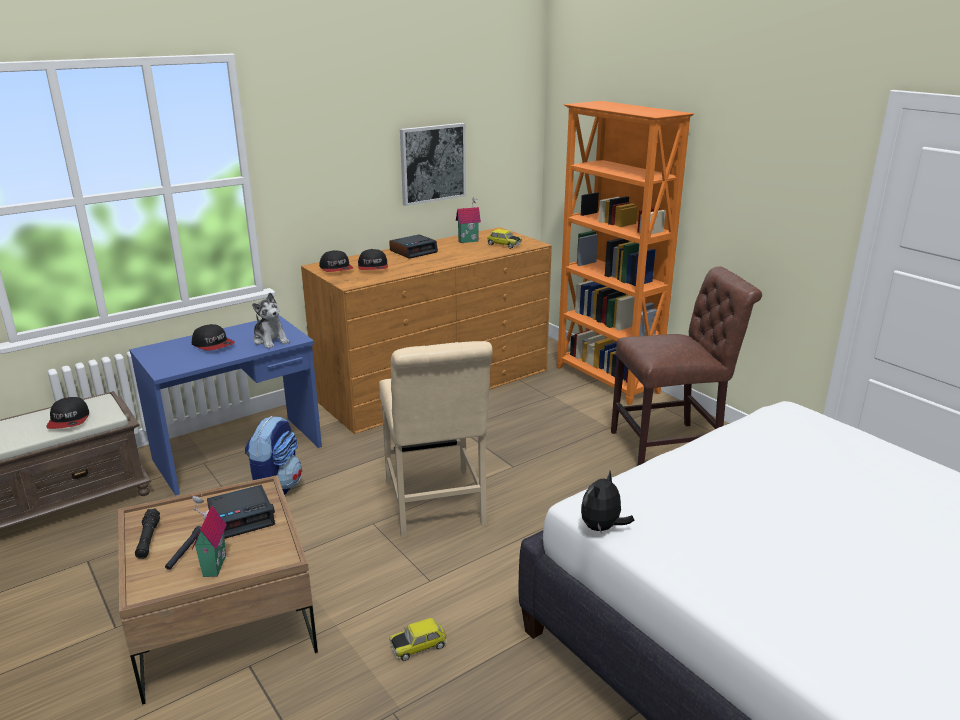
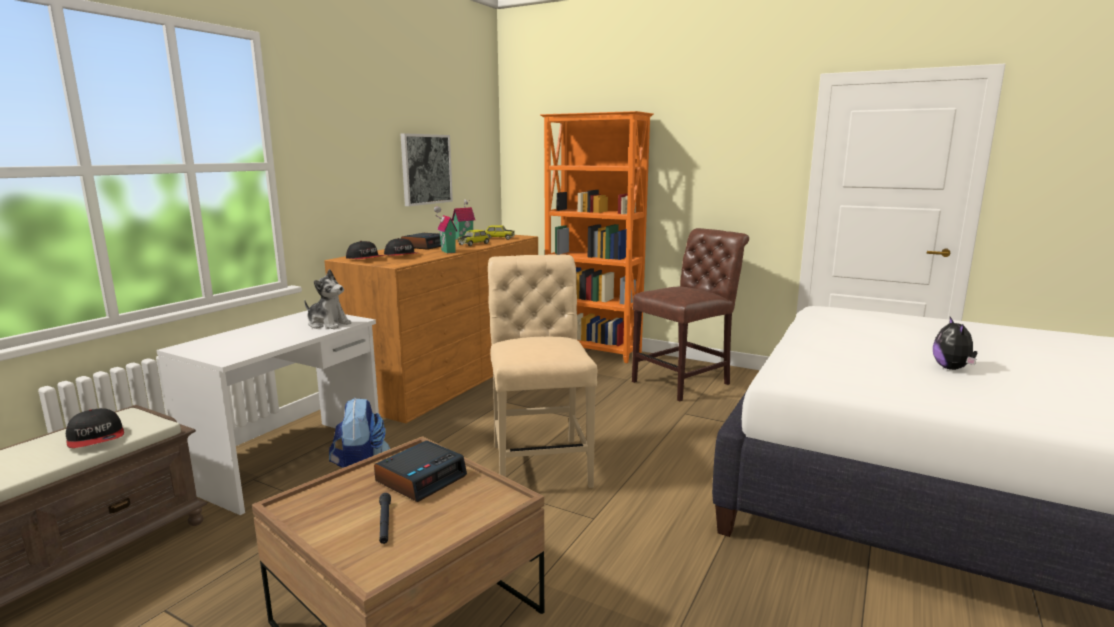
camera: 25 degrees left, 10 degrees down
(148, 539) = (323, 523): black flashlight -> none
(212, 565) = (434, 526): toy house -> toy house (446, 251)
(213, 344) = (264, 334): cap -> none
(239, 454) = (290, 463): blue desk -> white desk
(418, 645) = (637, 573): toy car -> toy car (473, 244)
(435, 507) = (540, 461): beige chair -> beige chair turned 150 degrees counterclockwise
(602, 528) = (817, 388): plush toy -> plush toy (952, 368)

